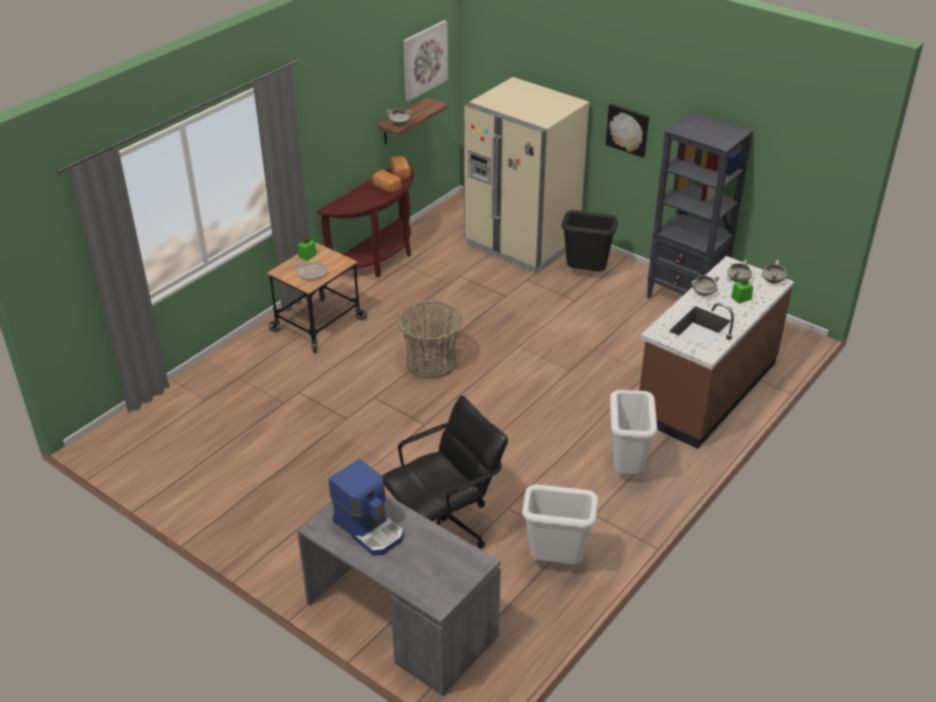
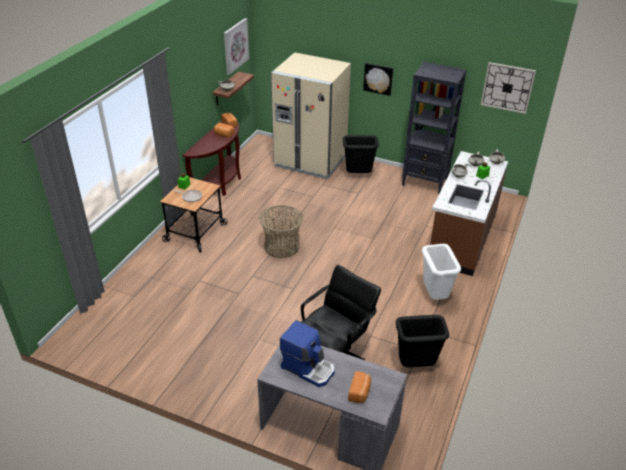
camera: 15 degrees left, 0 degrees up
(425, 573) = (359, 392): none -> bread
(557, 562) = (416, 366): white trash can -> black trash can
(812, 166) = (507, 87): none -> wall clock

